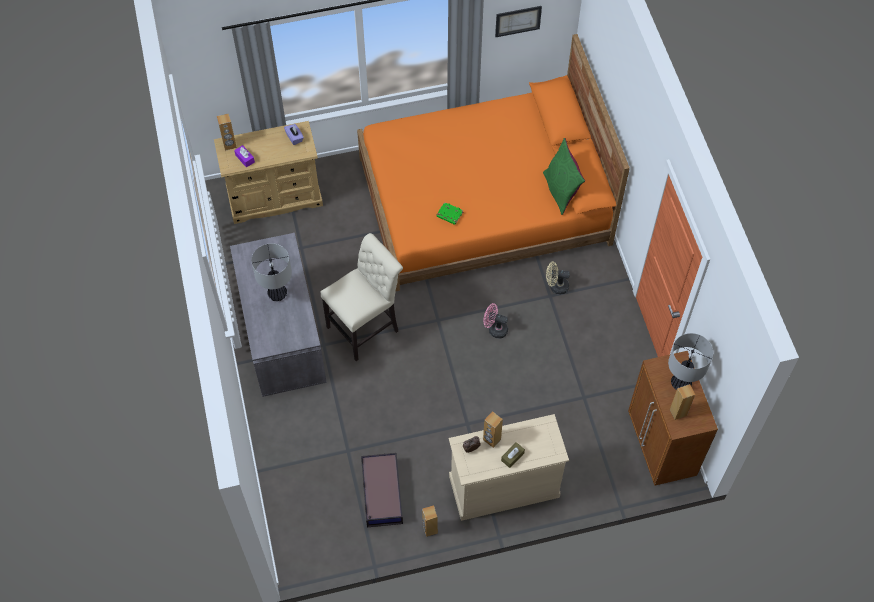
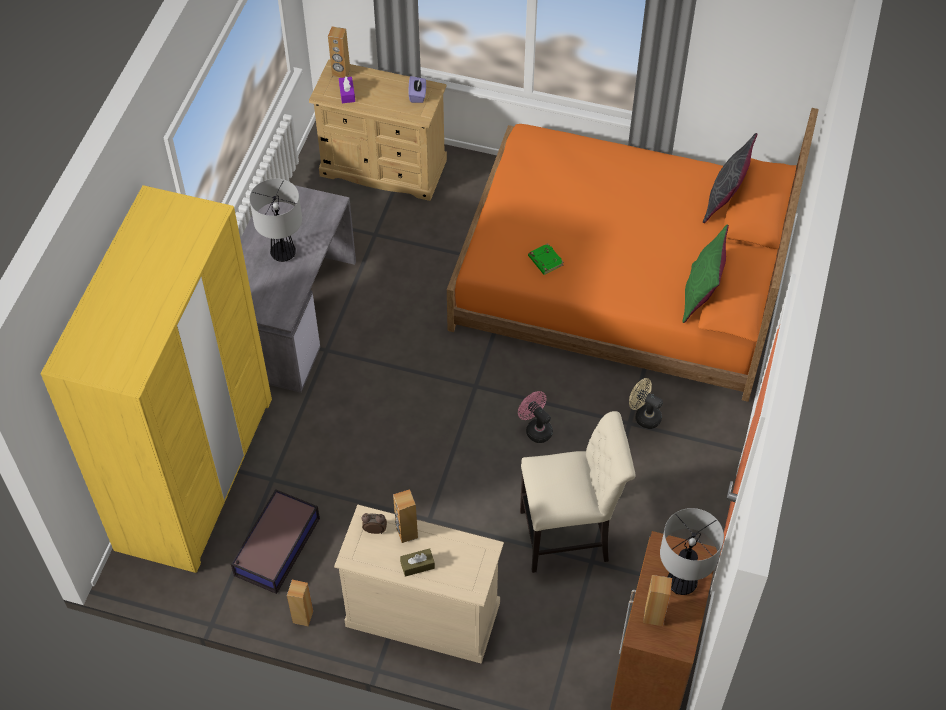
camera: 30 degrees right, 5 degrees down
(293, 473) = (195, 472): none -> yellow wardrobe
(366, 327) = (387, 355): beige stool -> beige stool (570, 536)
(518, 21) = (744, 59): picture -> none
(535, 119) = (725, 200): none -> grey pillow

